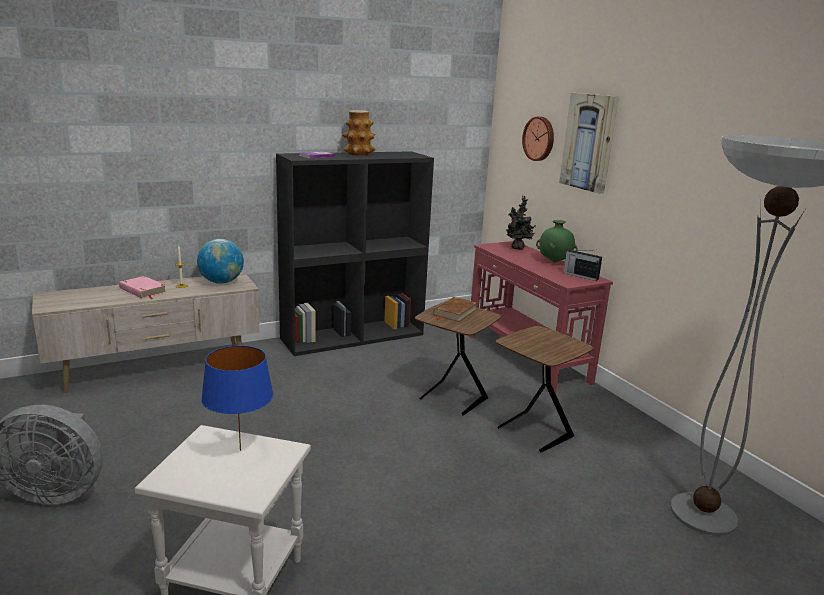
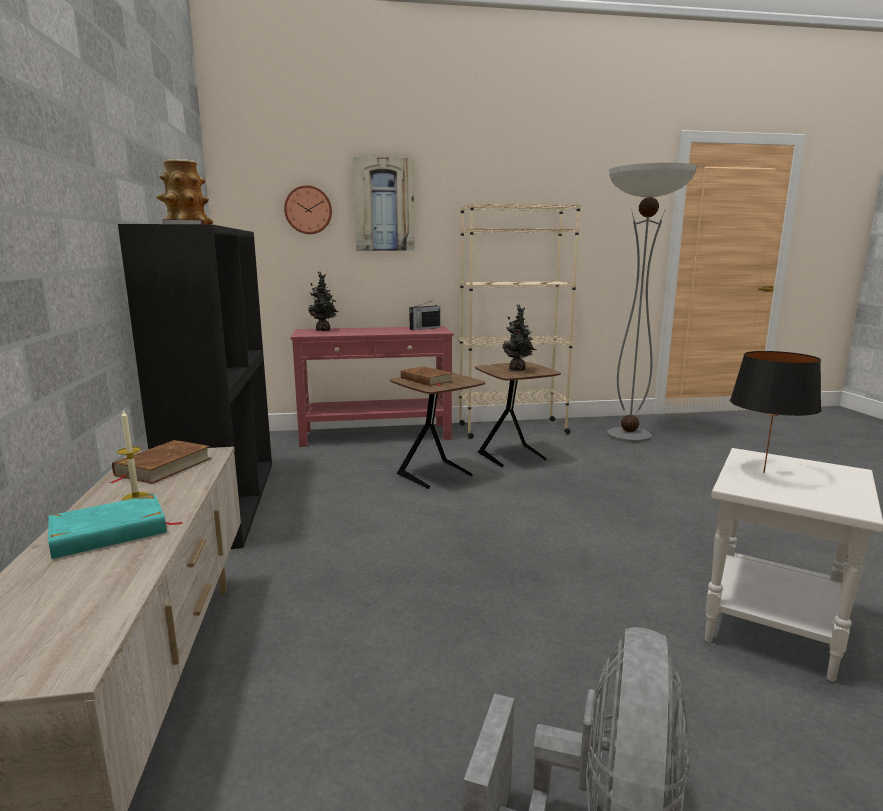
camera: 70 degrees left, 5 degrees down
(143, 290) = (110, 533): pink book -> turquoise book
(221, 282) = (163, 467): globe -> brown book
(240, 450) = (762, 472): blue table lamp -> black table lamp
(542, 344) = (518, 369): none -> potted plant
(554, 262) = (379, 328): green vase -> none
(625, 424) = (512, 429): none -> beige bookcase

